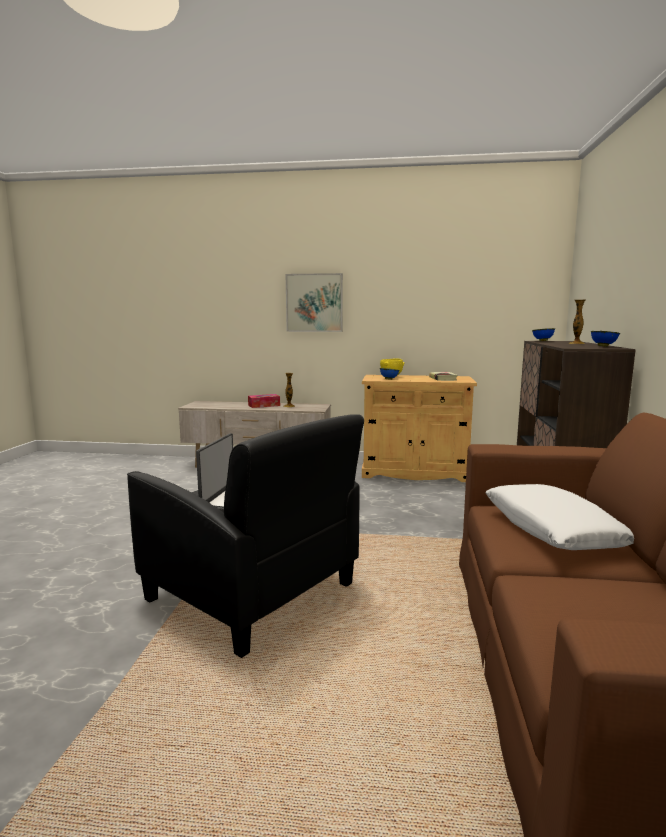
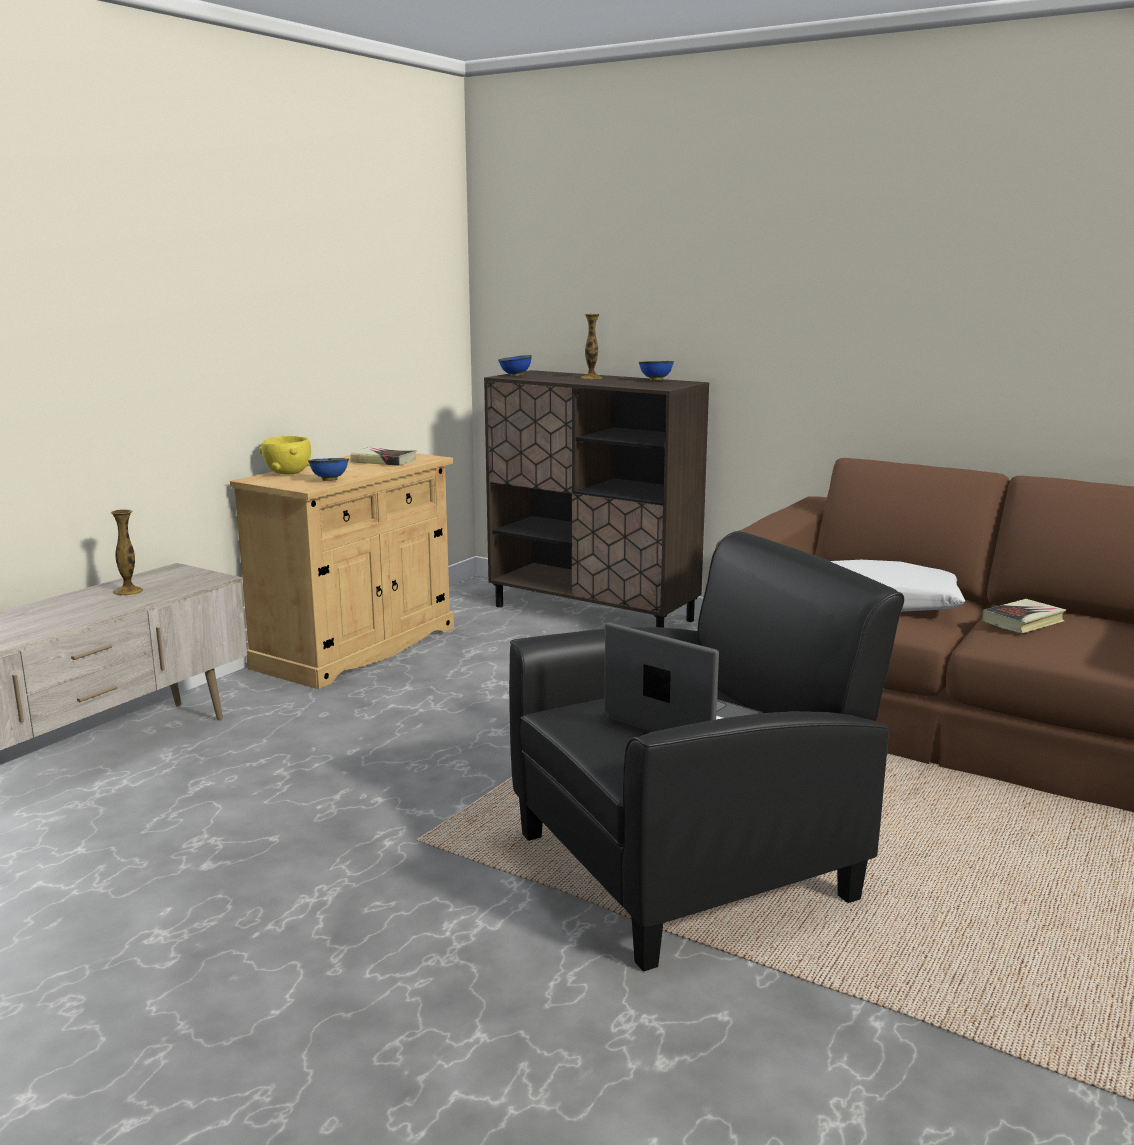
camera: 65 degrees left, 5 degrees up
(264, 405) = (70, 608): tissue box -> none
(314, 303) = (109, 331): picture -> none
(611, 591) = (1023, 621): none -> book

